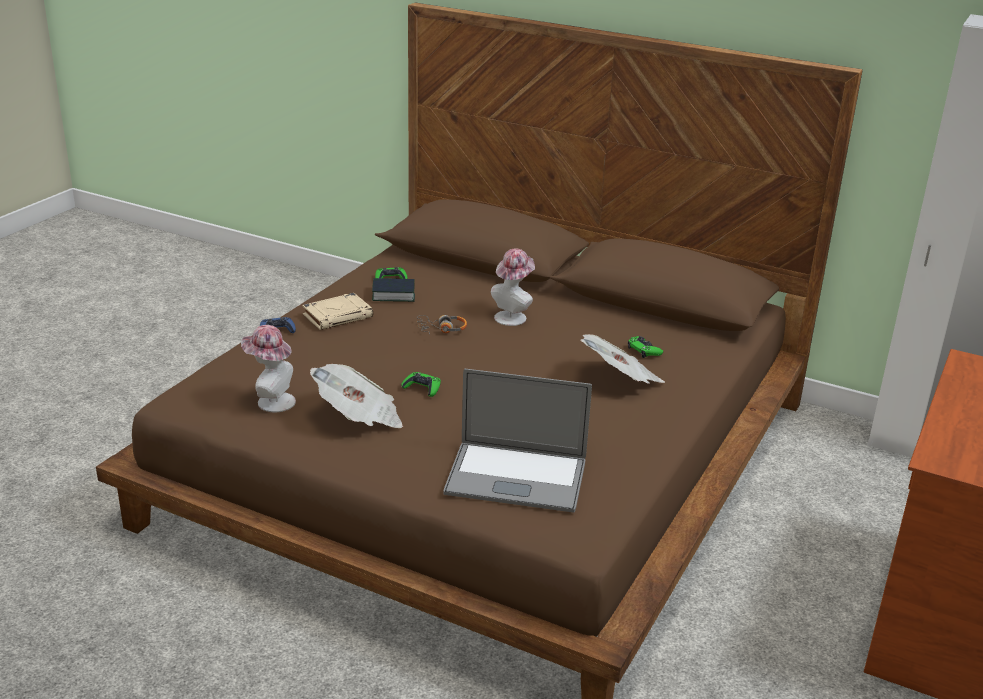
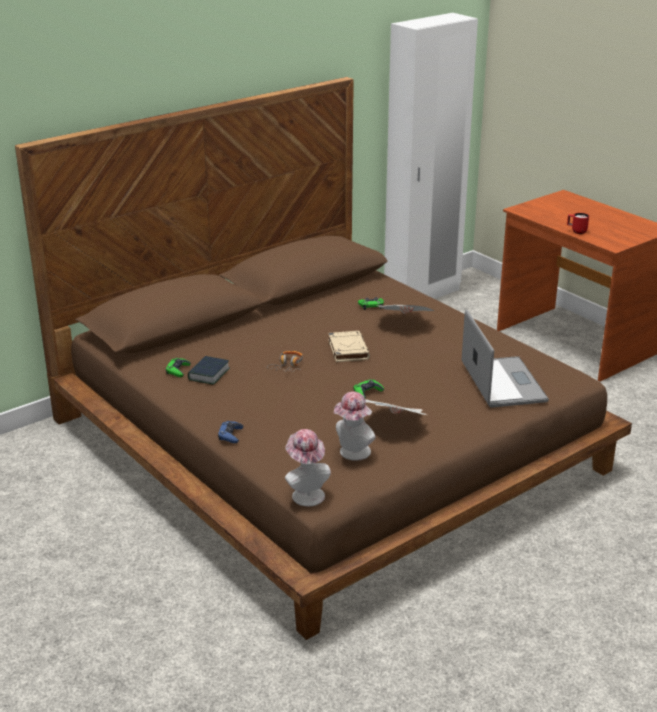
camera: 65 degrees left, 0 degrees up
(338, 316) = (228, 403): beige book -> beige book (348, 349)
(512, 316) = (285, 337): hat -> hat (306, 494)
(516, 477) = (503, 382): laptop -> laptop turned 45 degrees counterclockwise
(948, 419) = (576, 231): none -> red mug

